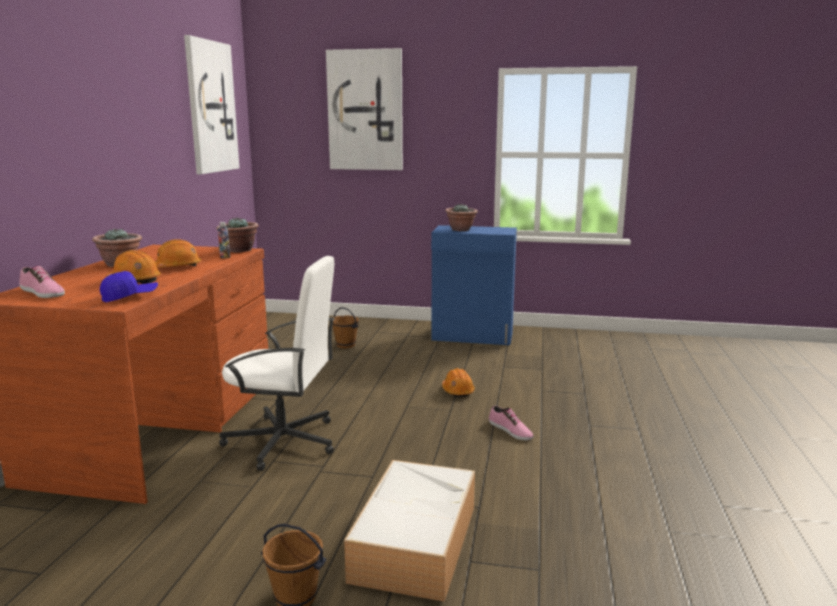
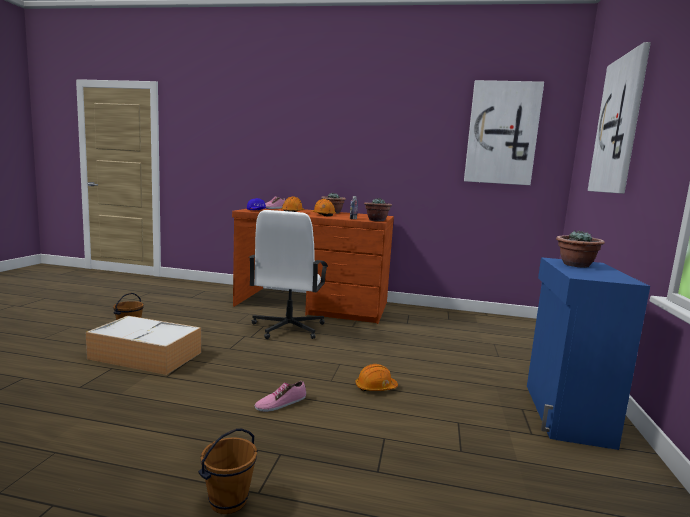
camera: 90 degrees right, 5 degrees down
(346, 345) = (479, 347): brown bucket -> brown bucket (229, 501)

